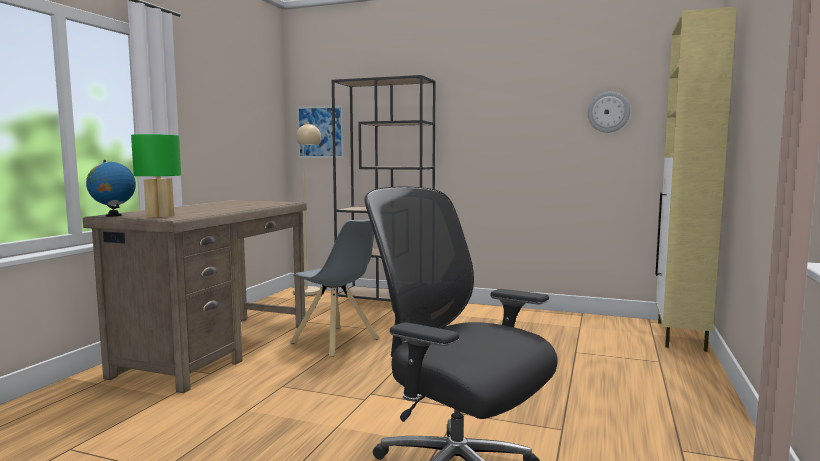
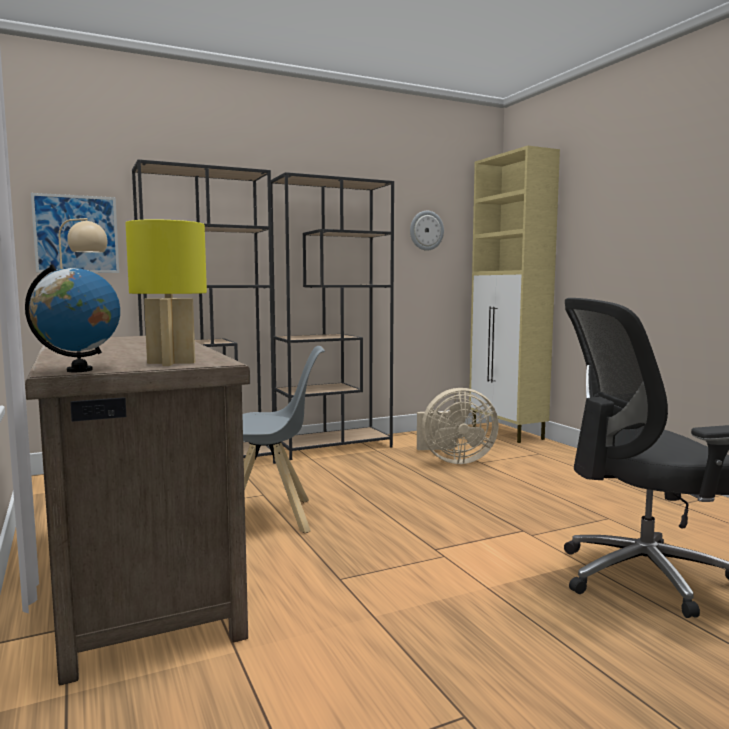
camera: 45 degrees left, 0 degrees up
(160, 216) = (171, 363): green table lamp -> yellow table lamp
(487, 310) = (334, 447): none -> bookcase
(555, 344) = (454, 460): none -> beige fan

